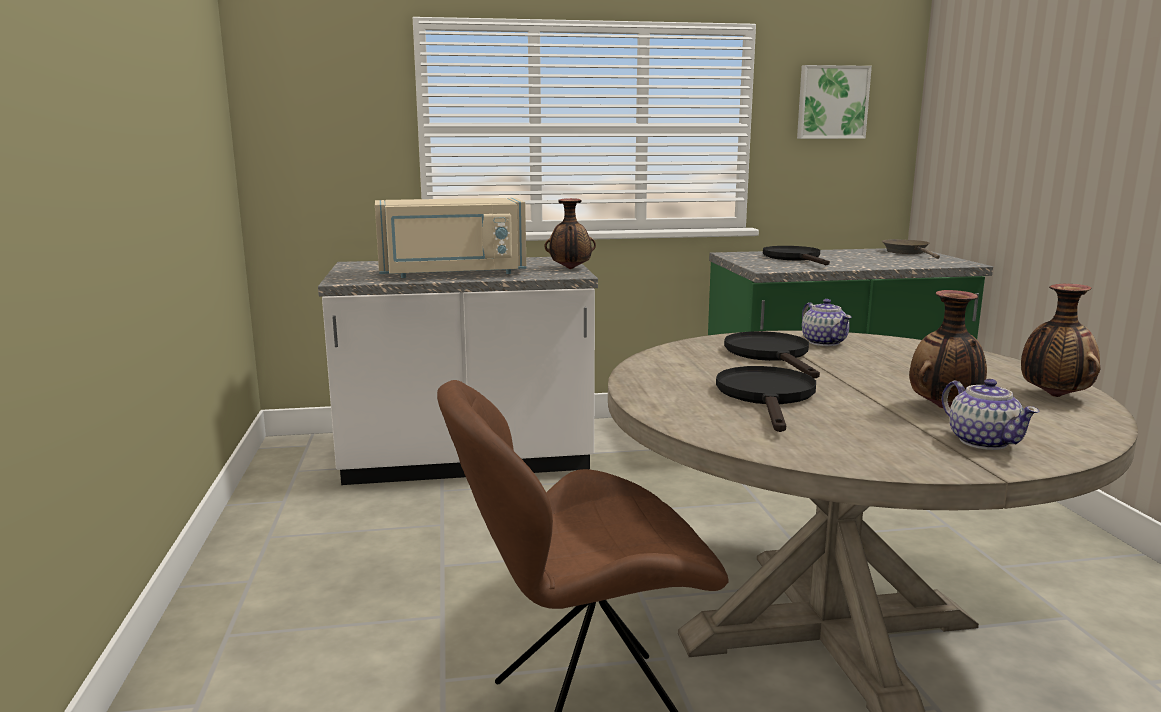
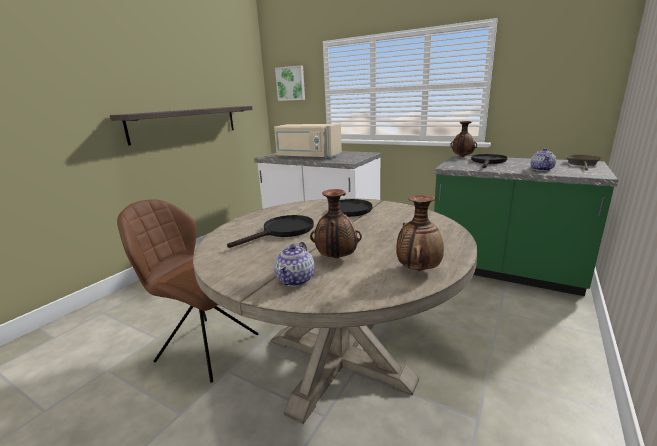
camera: 40 degrees right, 5 degrees up
(154, 198) = (185, 123): none -> shelf
(570, 269) = (356, 158): vase -> vase (462, 157)
(824, 342) = (393, 211): teapot -> teapot (542, 169)
(832, 102) = (551, 63): picture -> picture (291, 83)

